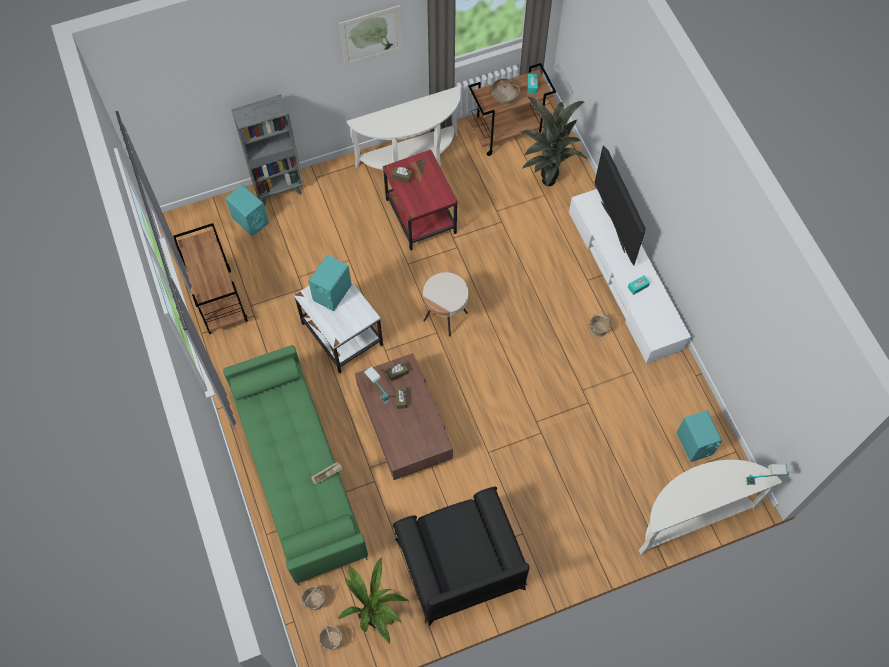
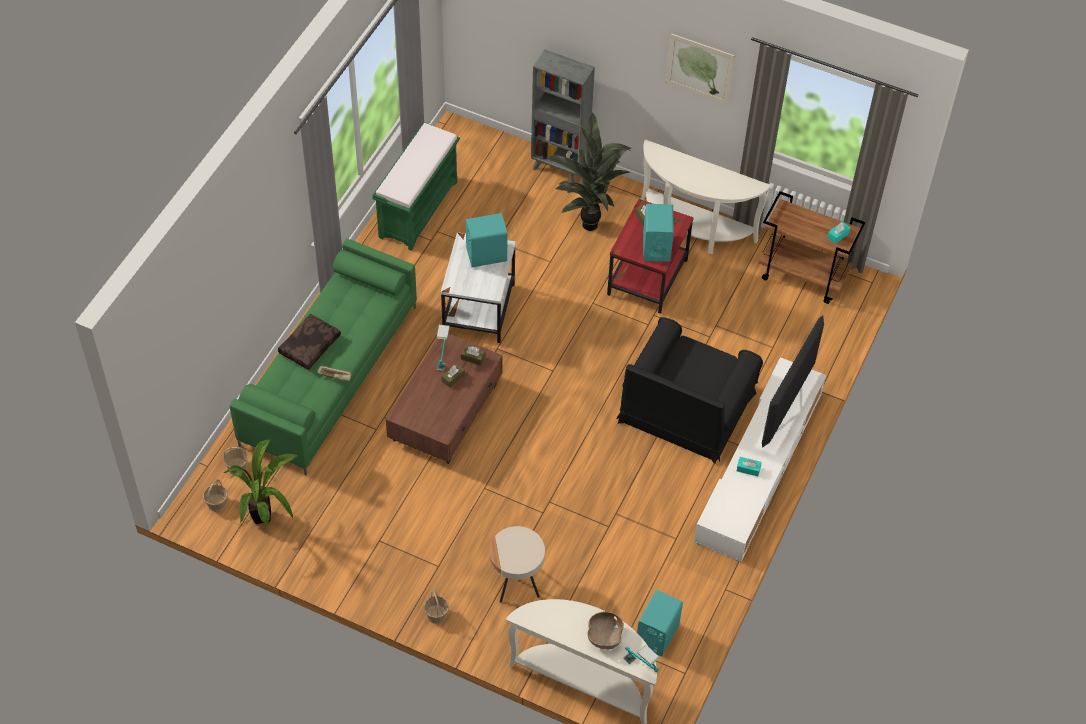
camera: 45 degrees right, 10 degrees down
(219, 300) = (418, 208): brown cart -> green bench
(250, 220) = (510, 171): turquoise speaker -> turquoise speaker (656, 247)
(282, 469) = (309, 345): none -> brown pillow
(445, 317) = (574, 366): beige side table -> beige side table (516, 582)
(460, 563) = (367, 541): black armchair -> black armchair (686, 407)
(504, 97) = (802, 225): brown bowl -> brown bowl (604, 637)
(546, 179) = (790, 336): potted plant -> potted plant (589, 222)
(598, 329) = (687, 483): basket -> basket (436, 614)

